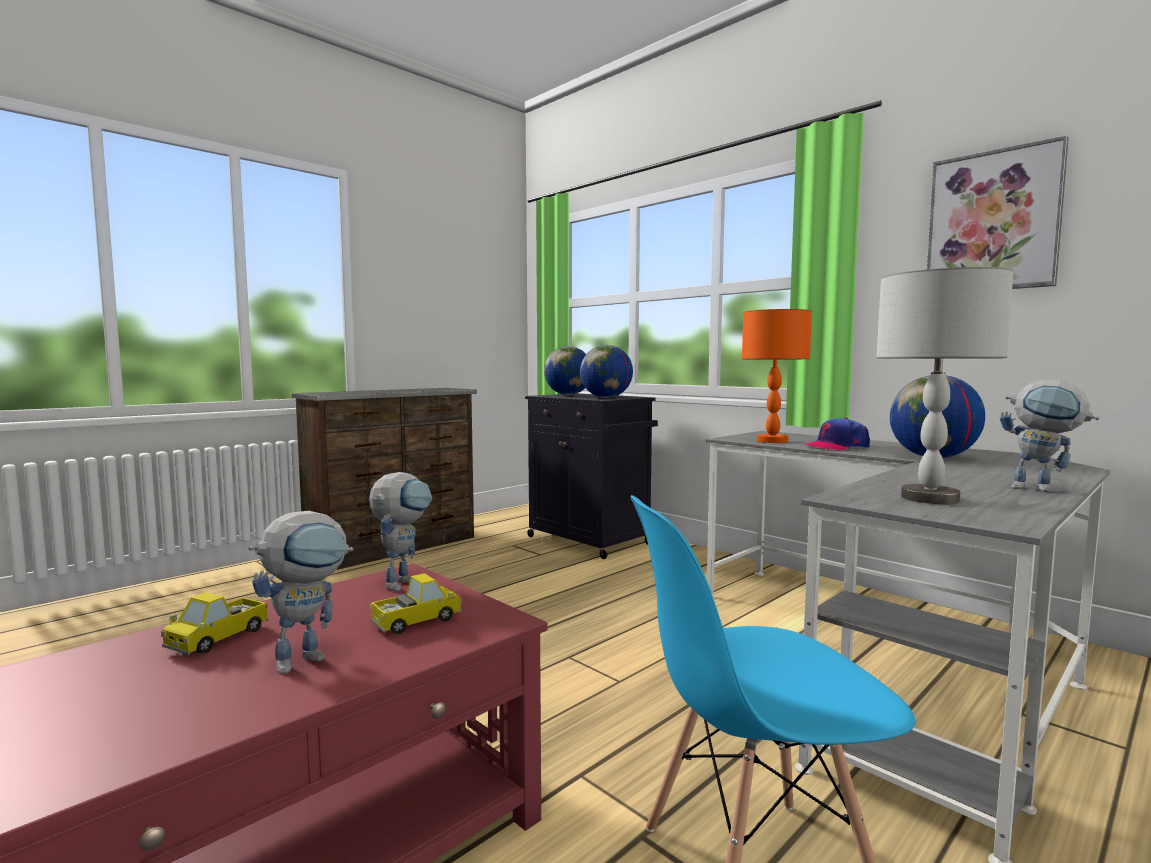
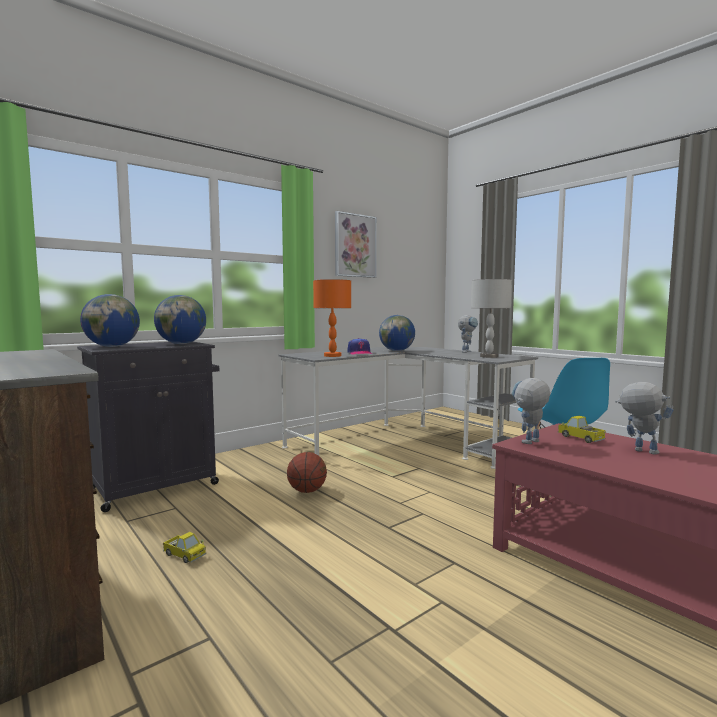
camera: 85 degrees left, 0 degrees up
(218, 639) = (646, 469): toy truck -> toy truck (184, 555)
(403, 581) = (529, 443): toy robot -> toy robot turned 60 degrees counterclockwise
(595, 599) = (307, 491): none -> basketball

